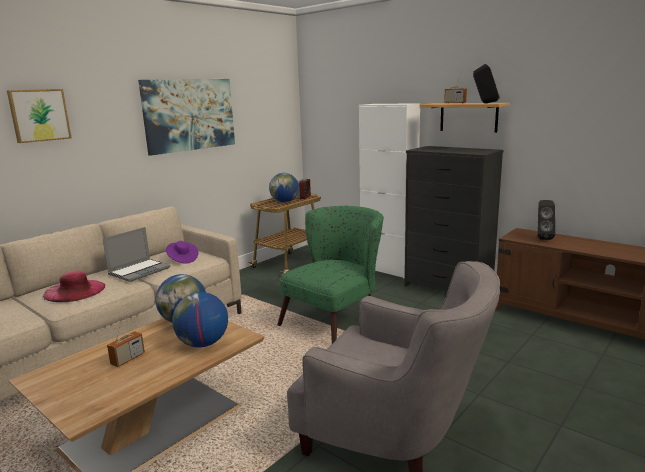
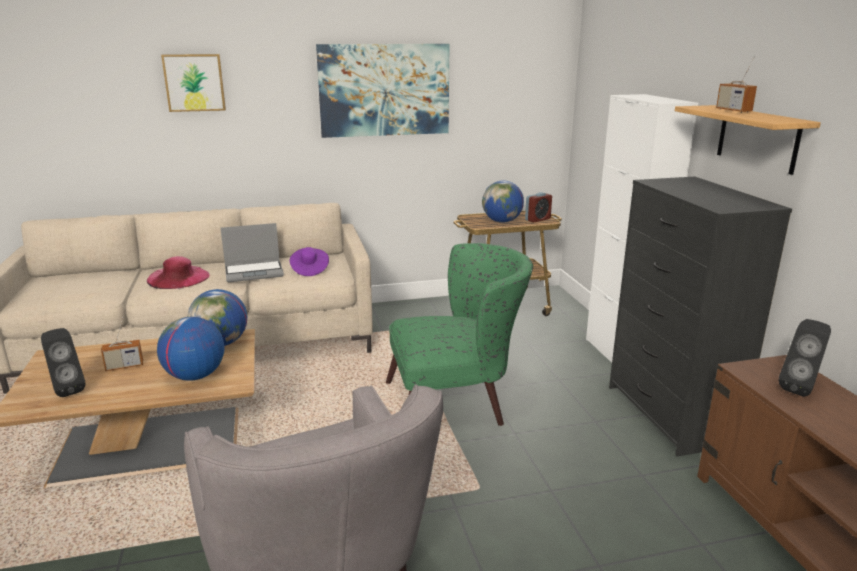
camera: 35 degrees right, 5 degrees up
(485, 103) = (767, 118): black speaker -> black speaker (67, 389)

